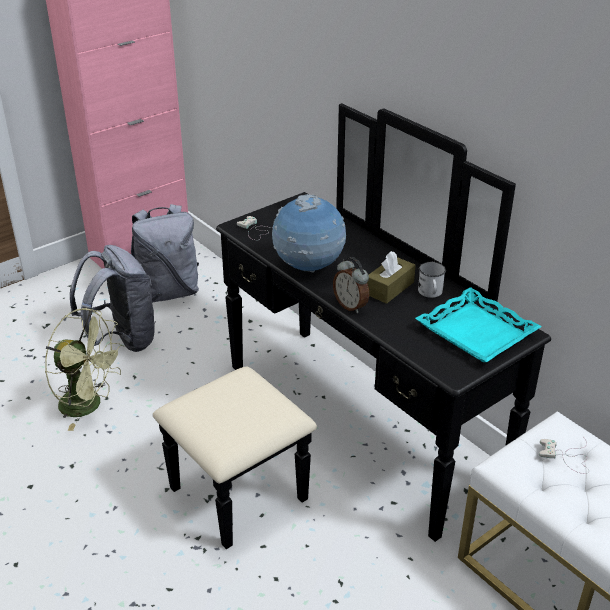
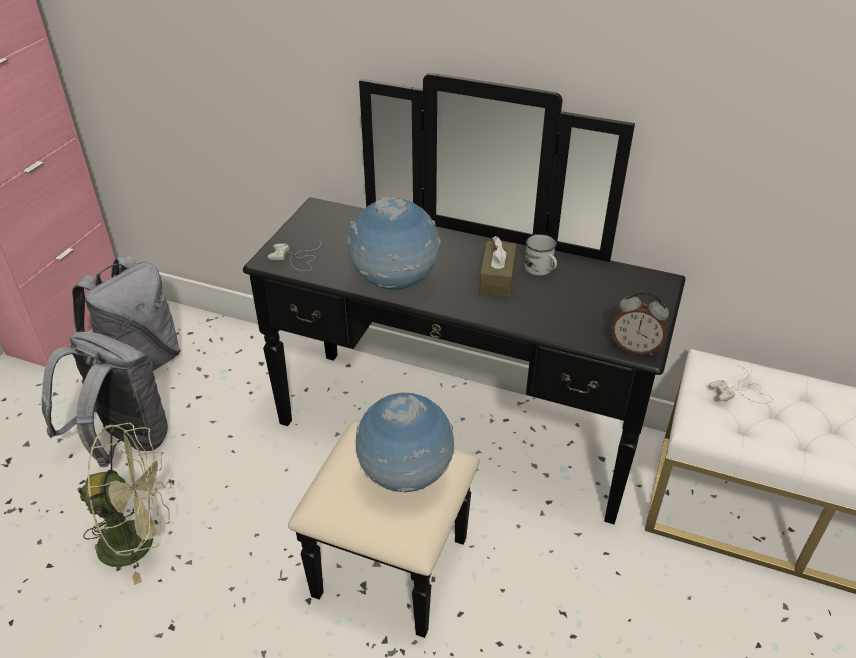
camera: 30 degrees left, 5 degrees up
(247, 412) = (405, 477): none -> globe
(351, 306) = (477, 312): alarm clock -> alarm clock (635, 348)
(475, 332) = (619, 297): turquoise tray -> none

